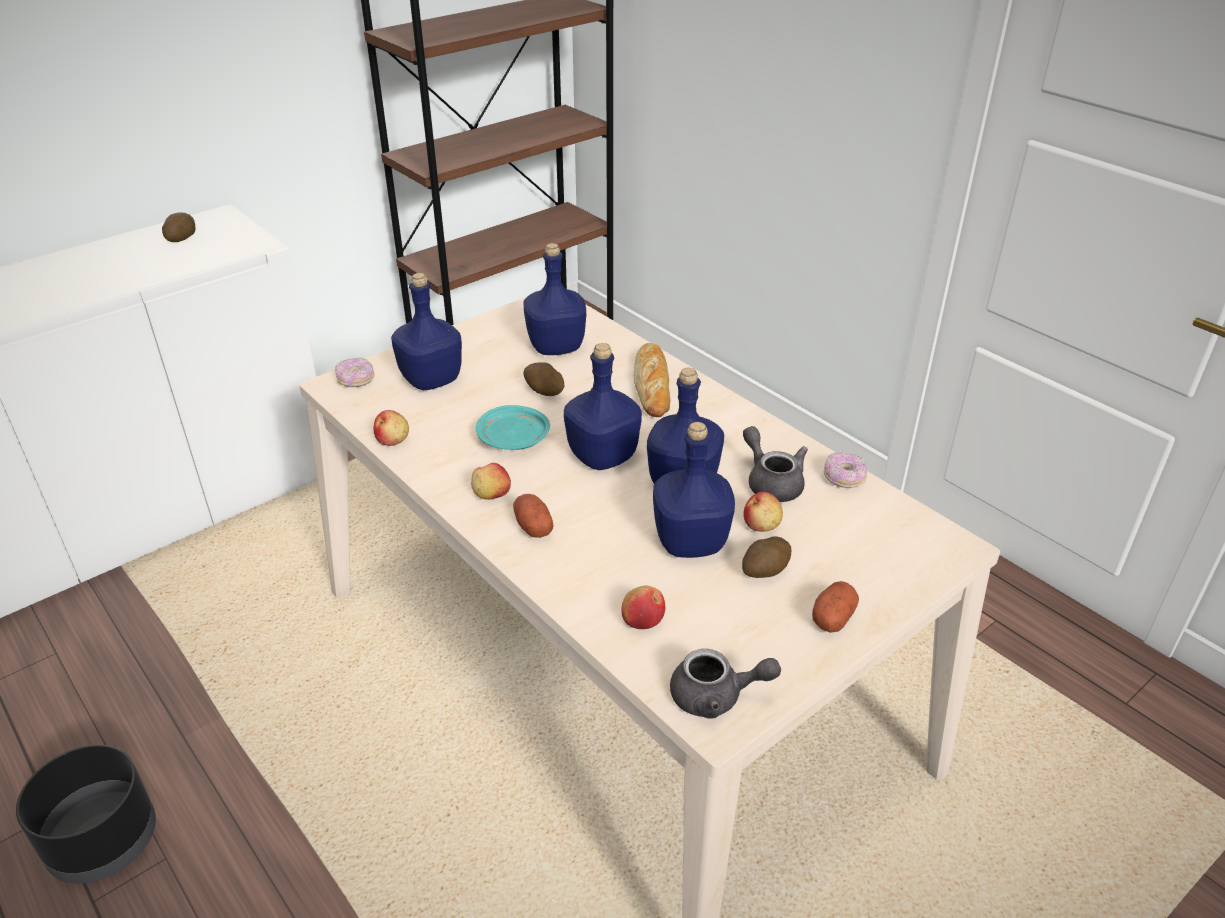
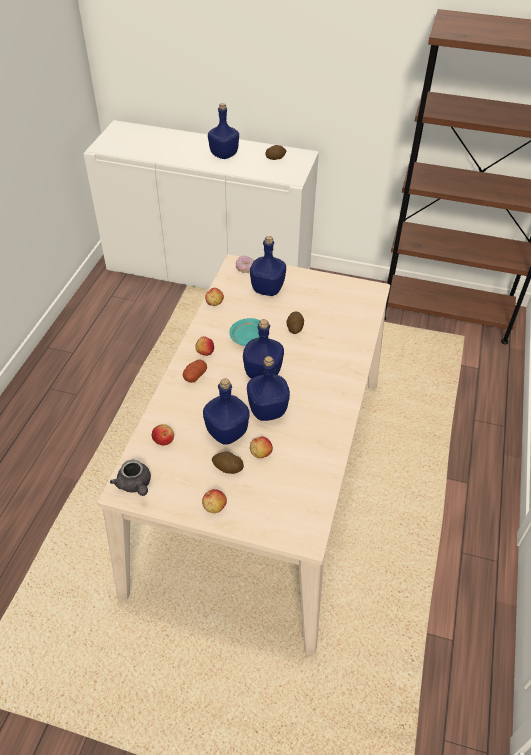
camera: 55 degrees right, 10 degrees up
(102, 841) = (71, 373): black planter -> none
(557, 346) = (336, 313): blue bottle -> blue bottle (224, 155)
(652, 384) = (338, 362): bread -> none
(771, 482) = (297, 443): grey teapot -> none
(832, 617) = (214, 506): potato -> apple
(844, 478) = (326, 470): donut -> none

